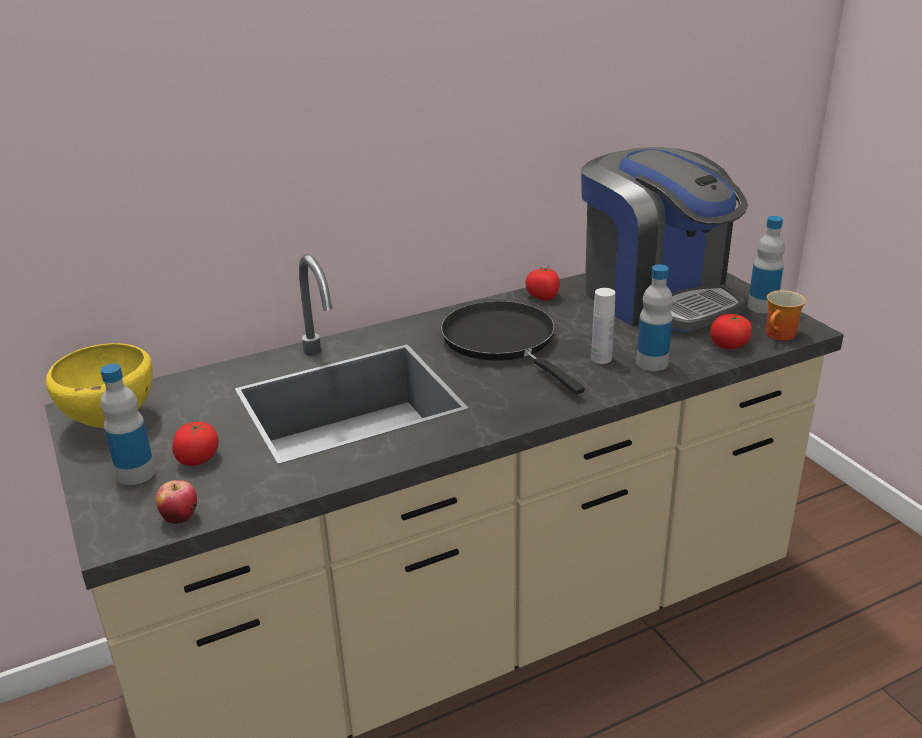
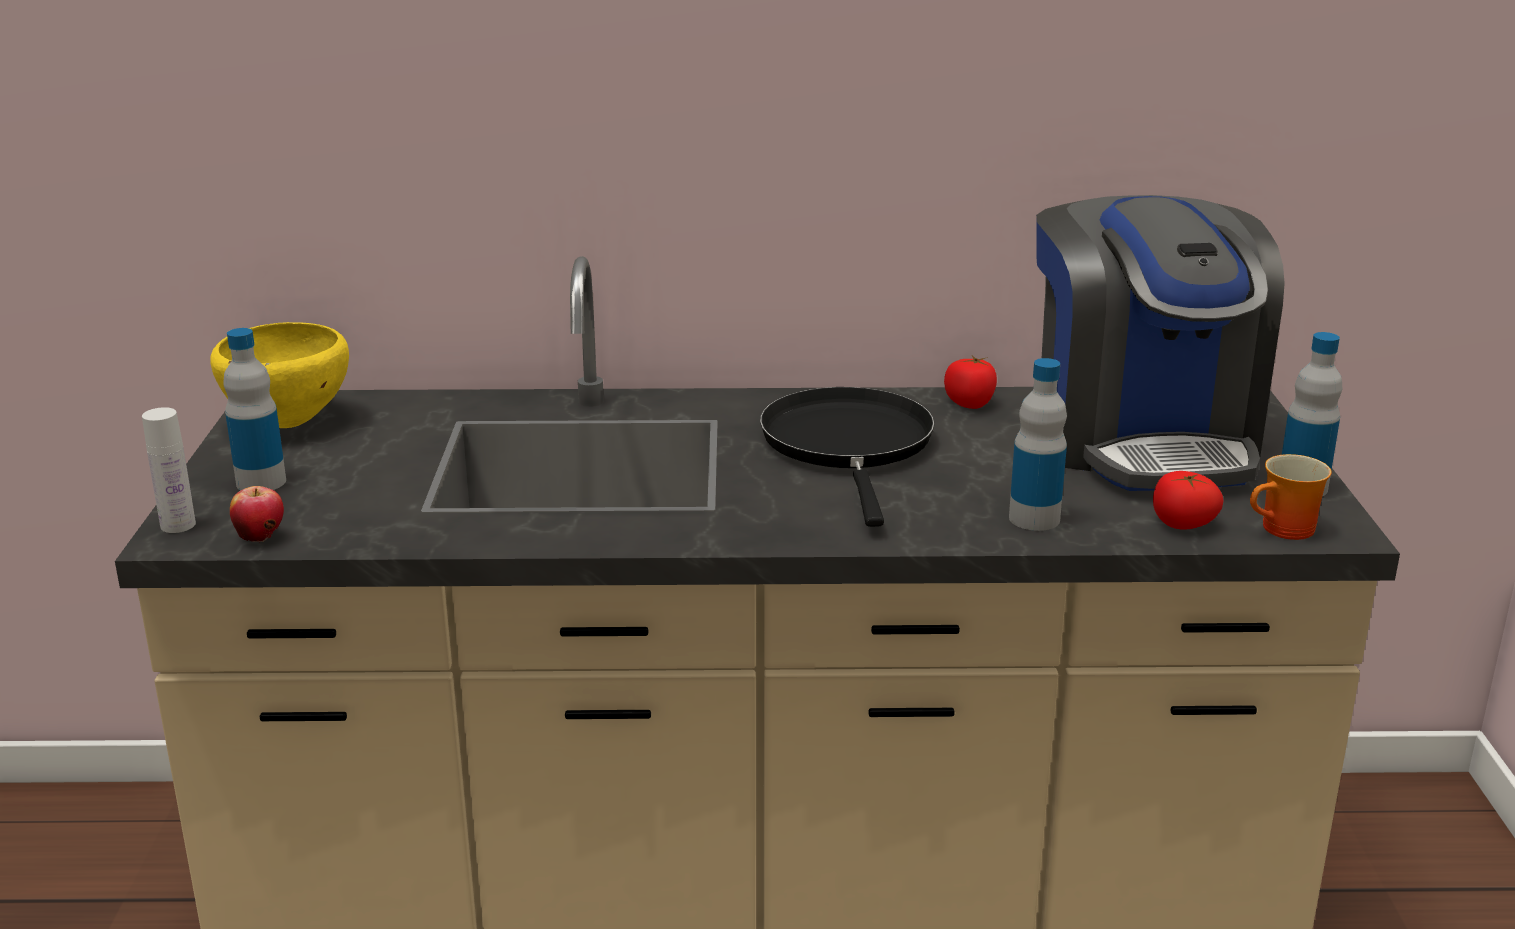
camera: 25 degrees right, 5 degrees down
(198, 459) = (340, 484): tomato -> none
(601, 359) = (965, 496): white bottle -> white bottle (178, 525)

